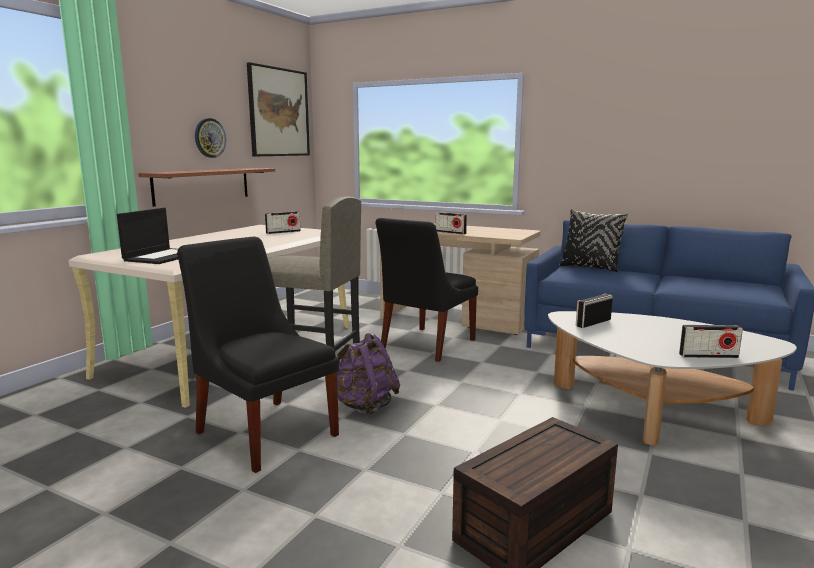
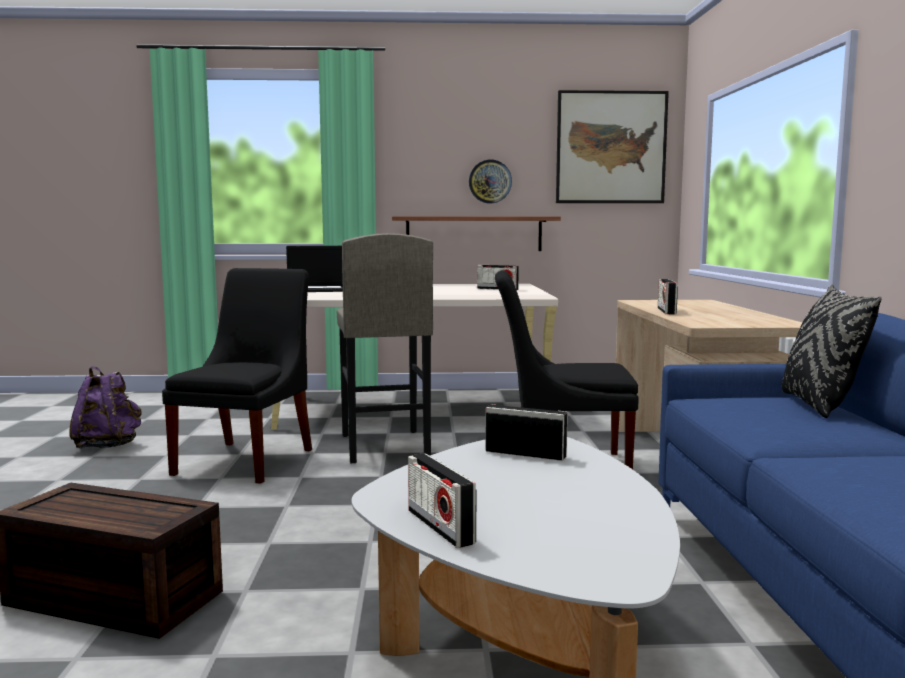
camera: 60 degrees right, 5 degrees down
(364, 406) = (337, 478): purple backpack -> purple backpack (108, 446)

